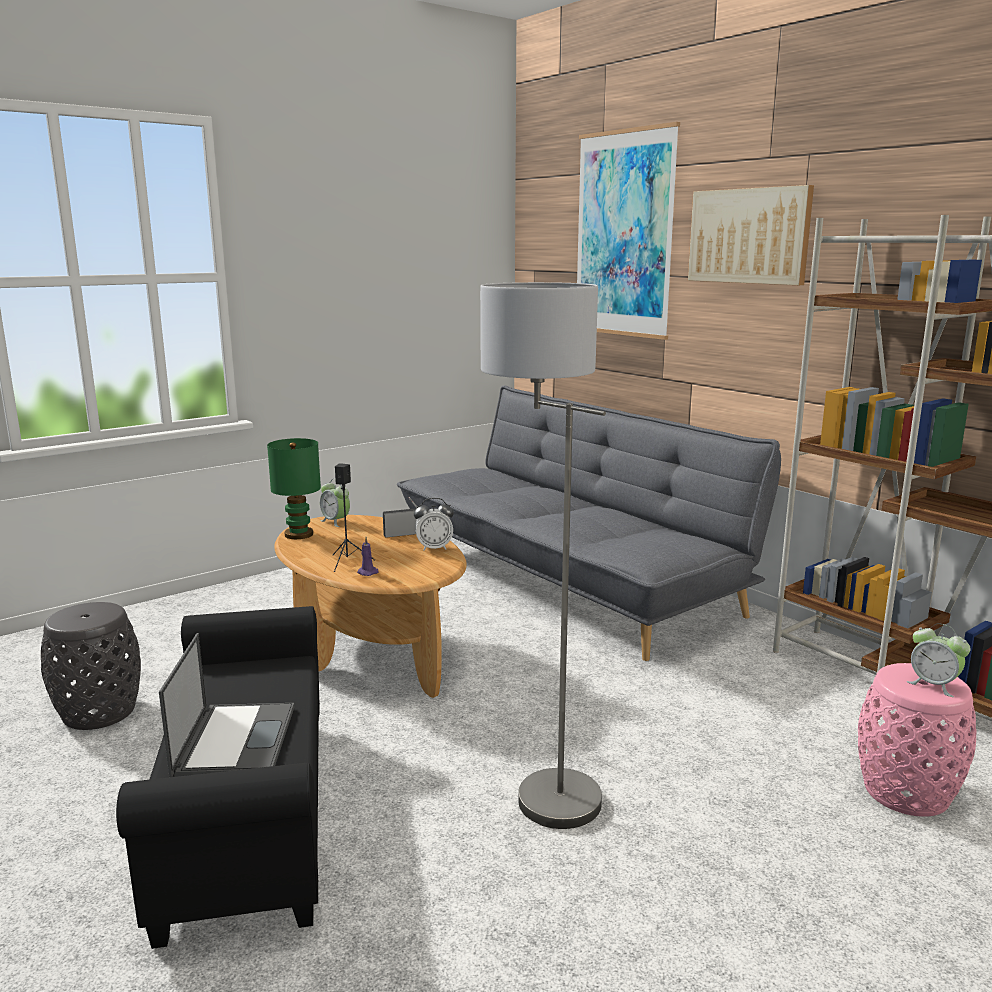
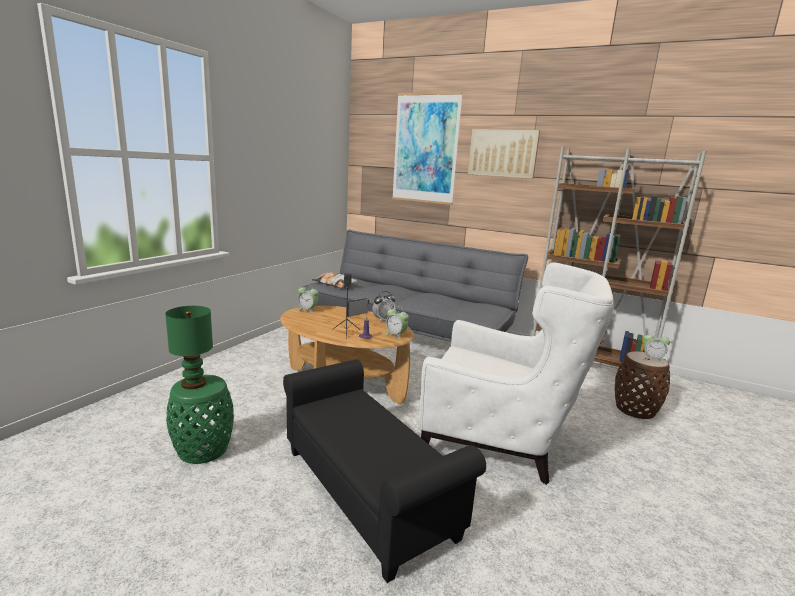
camera: 25 degrees left, 0 degrees up
(99, 712) = (203, 450): grey stool -> green stool
(235, 739) = (378, 443): laptop -> none
(298, 534) = (295, 319): green table lamp -> green table lamp (193, 383)
(420, 575) = (396, 335): none -> alarm clock
(448, 481) = (334, 284): none -> pillow
(540, 791) = (499, 441): grey floor lamp -> white armchair
(906, 792) = (635, 409): pink stool -> brown stool

